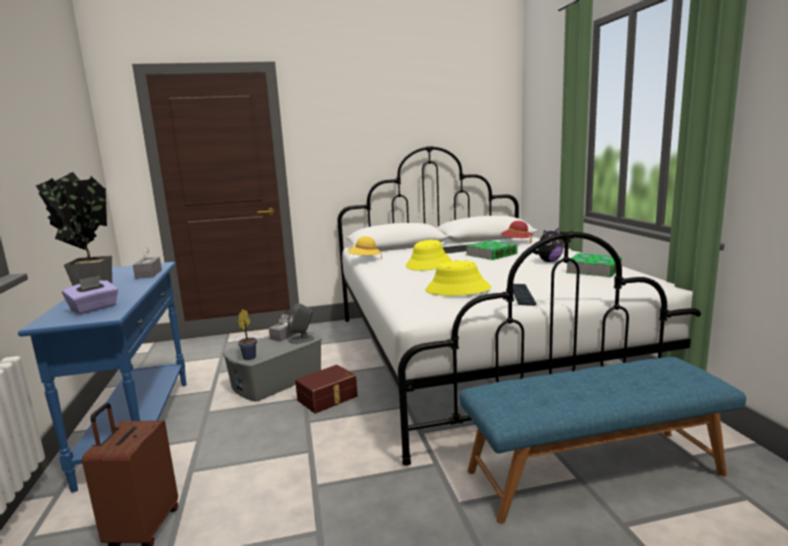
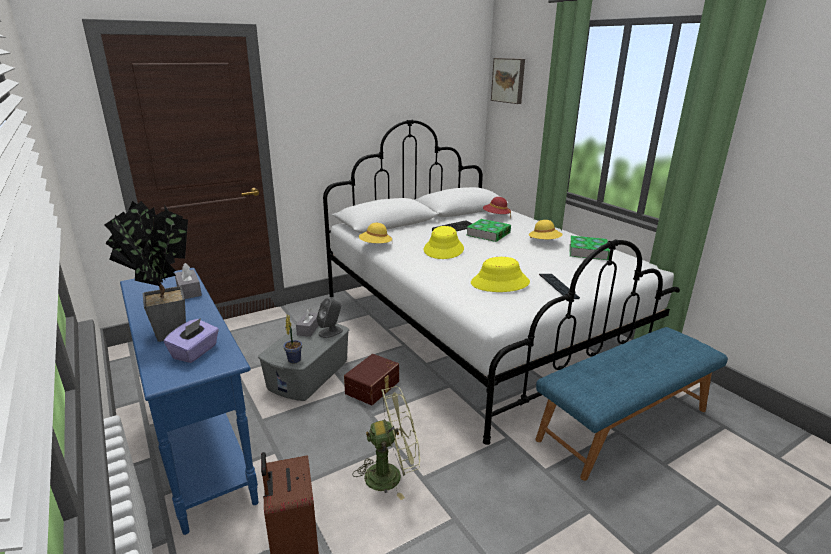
camera: 20 degrees left, 10 degrees up
(286, 477) = (391, 474): none -> green fan
(537, 102) = (509, 80): none -> picture
(548, 261) = (544, 242): plush toy -> yellow hat

